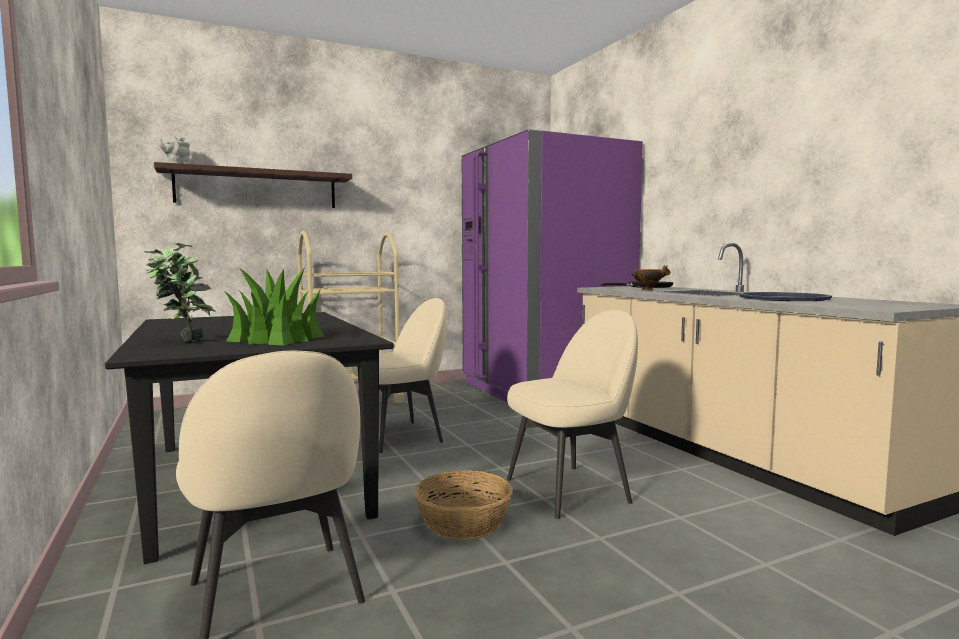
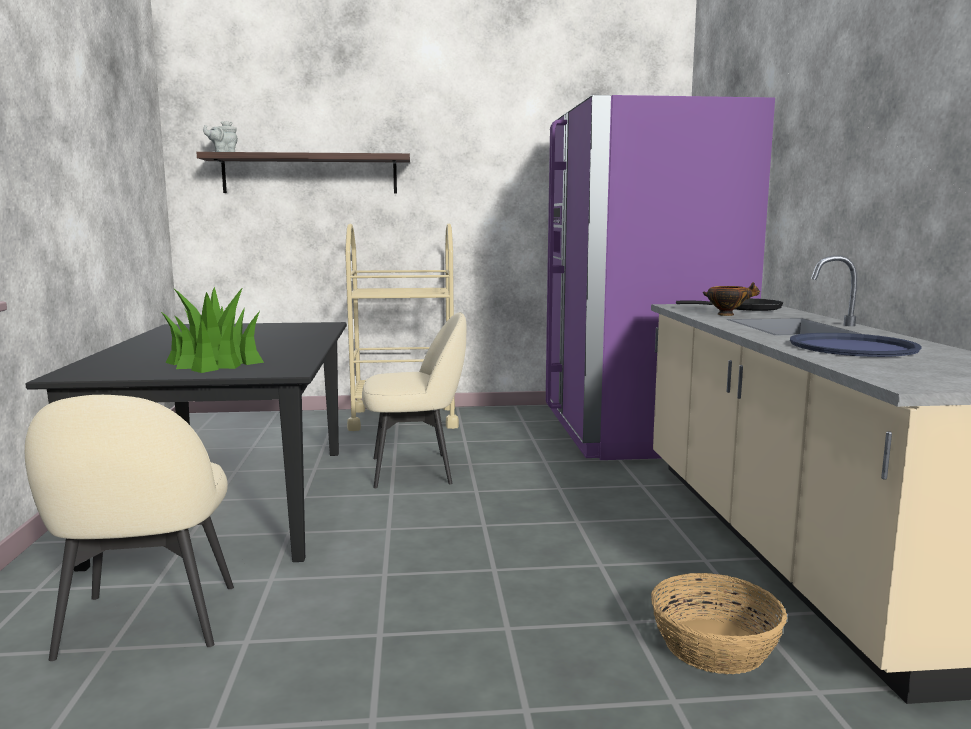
camera: 20 degrees right, 5 degrees up
(182, 341) = (131, 359): potted plant -> none
(464, 522) = (382, 583): basket -> basket (715, 646)
(570, 490) = (535, 564): beige chair -> none

